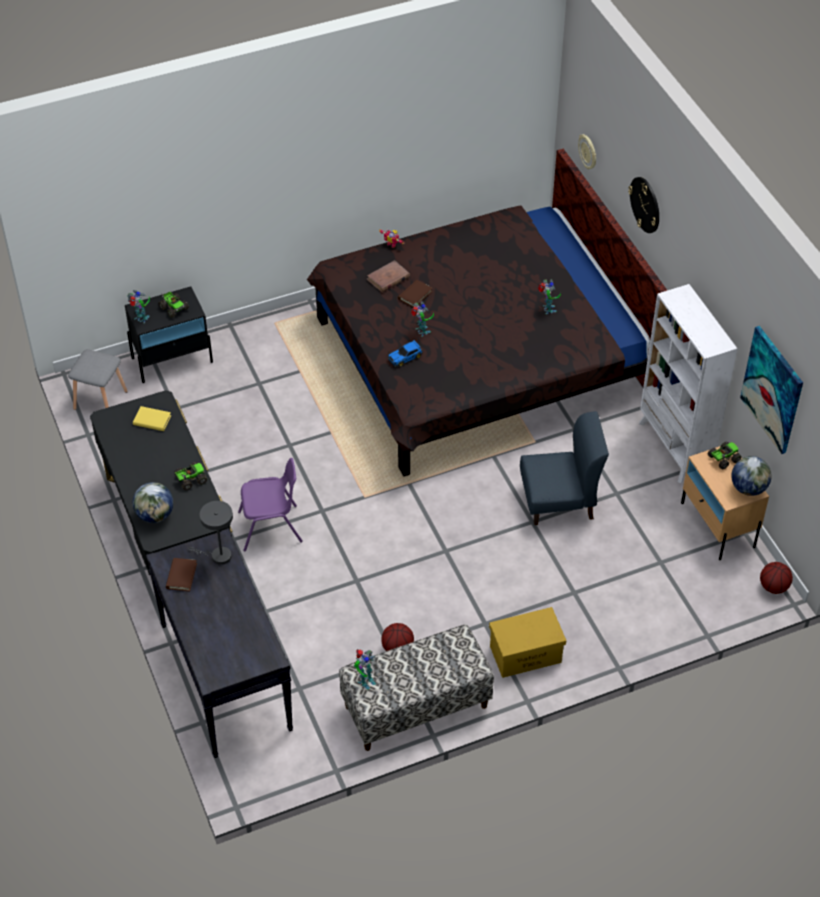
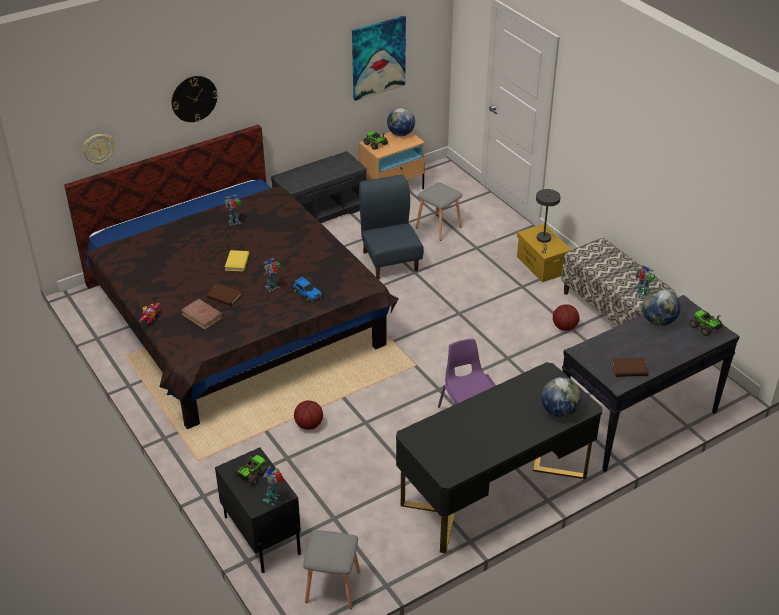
camera: 100 degrees left, 10 degrees down
(152, 420) = (440, 437): yellow book -> yellow book (237, 262)
(190, 479) = (507, 396): toy truck -> toy truck (705, 327)
(217, 556) = (597, 351): grey table lamp -> grey table lamp (544, 240)
(249, 624) = (658, 321): none -> globe
(625, 561) = (439, 227): none -> grey stool
(674, 448) = (321, 211): white bookcase -> grey bench
(773, 587) = (440, 167): basketball -> basketball (309, 425)

